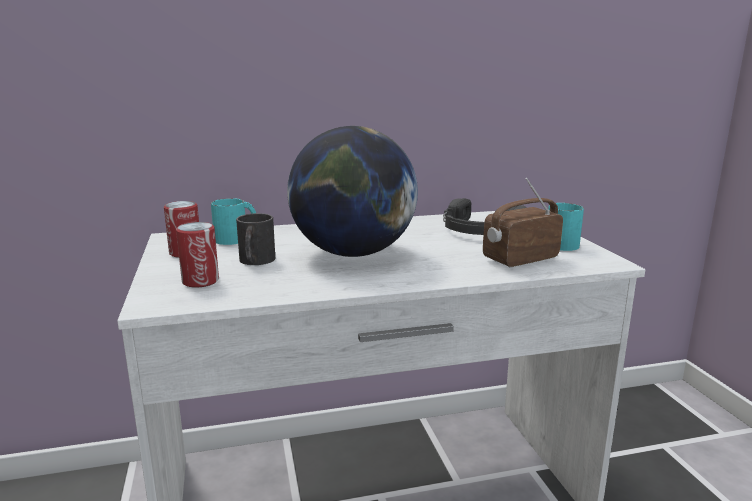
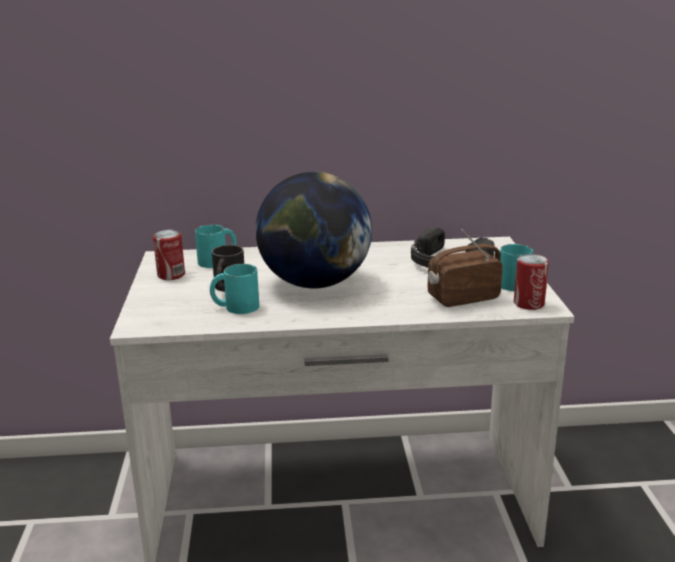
camera: 10 degrees right, 5 degrees up
(200, 281) = (178, 305): can -> can (529, 303)
(270, 279) = (235, 307): none -> turquoise mug

